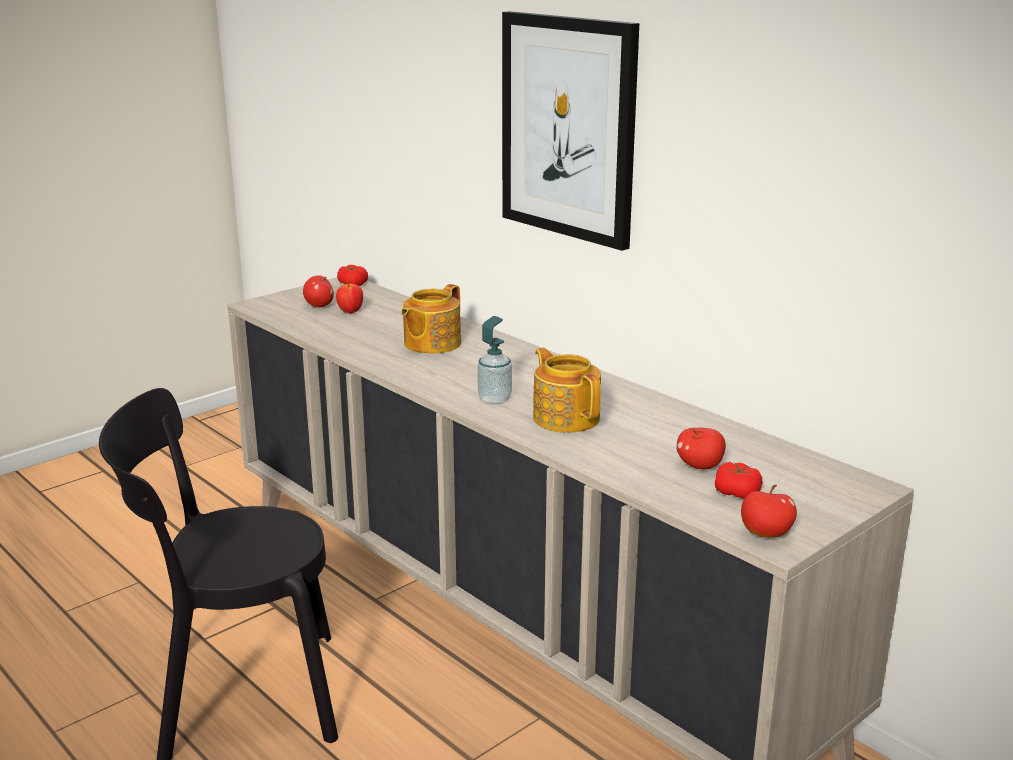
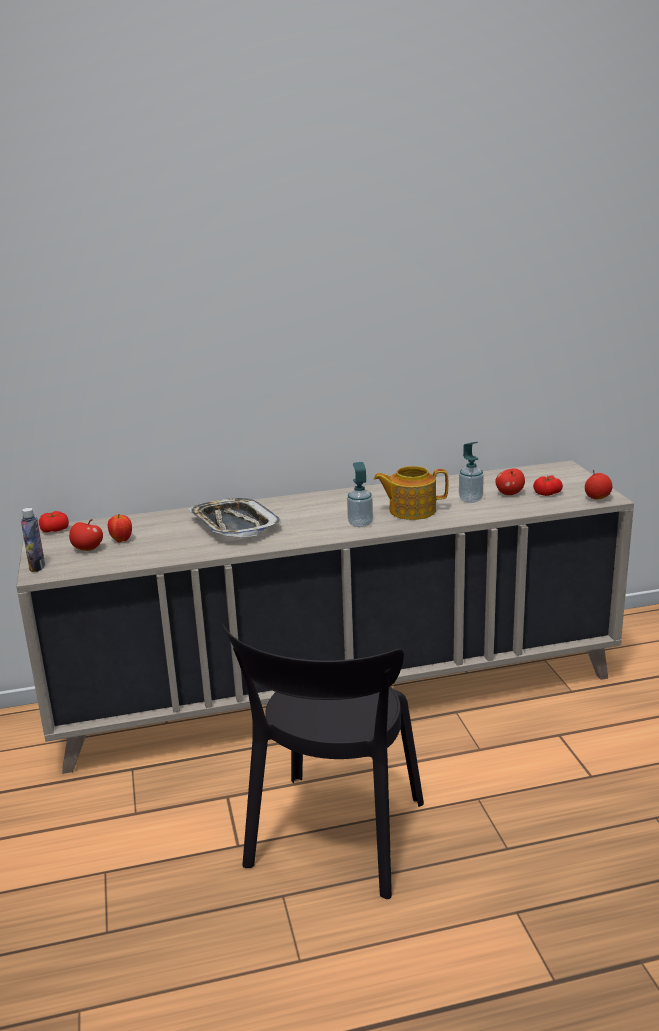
camera: 60 degrees left, 0 degrees up
(268, 300) = (37, 567): none -> bottle
(431, 344) = (234, 525): teapot -> tray
(568, 128) = (290, 324): picture -> none
(646, 445) = (470, 499): none -> soap dispenser

